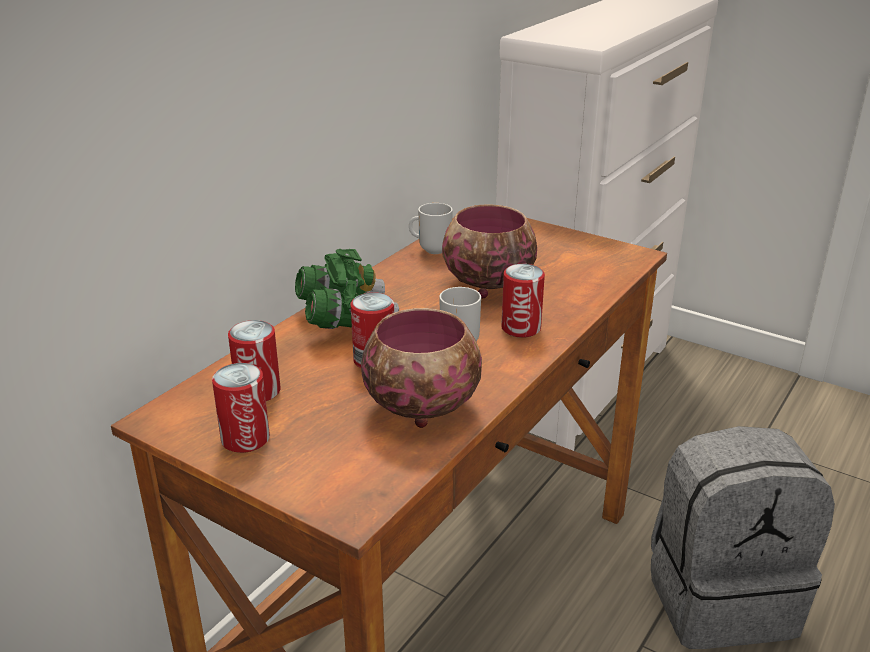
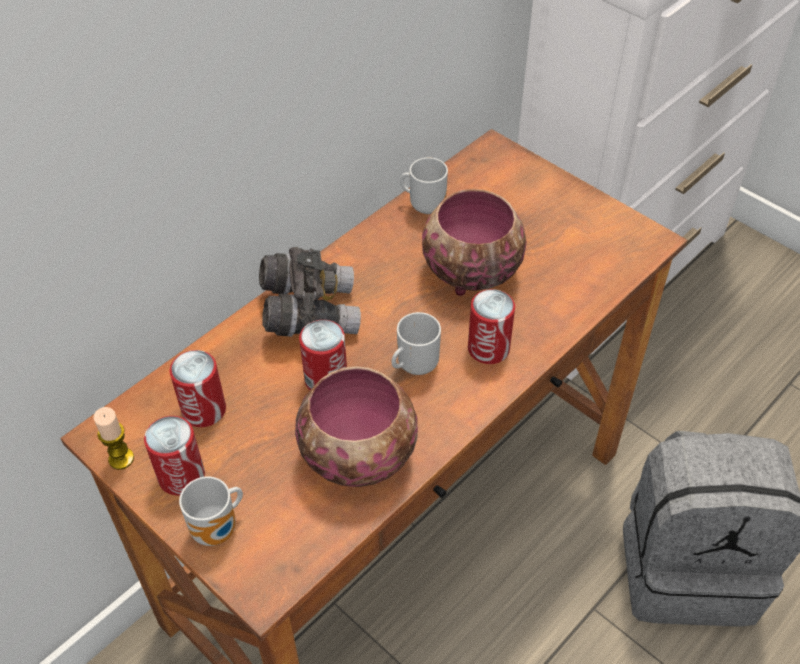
camera: 10 degrees right, 20 degrees up
(179, 433) = (121, 459): none -> candle
(294, 473) = (219, 530): none -> mug
(346, 320) = (309, 312): green binoculars -> grey binoculars

